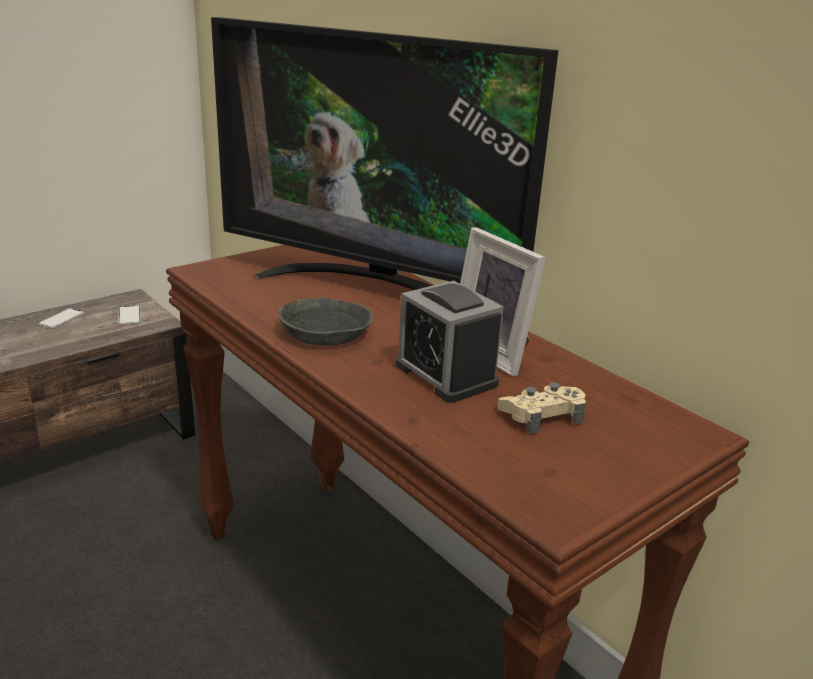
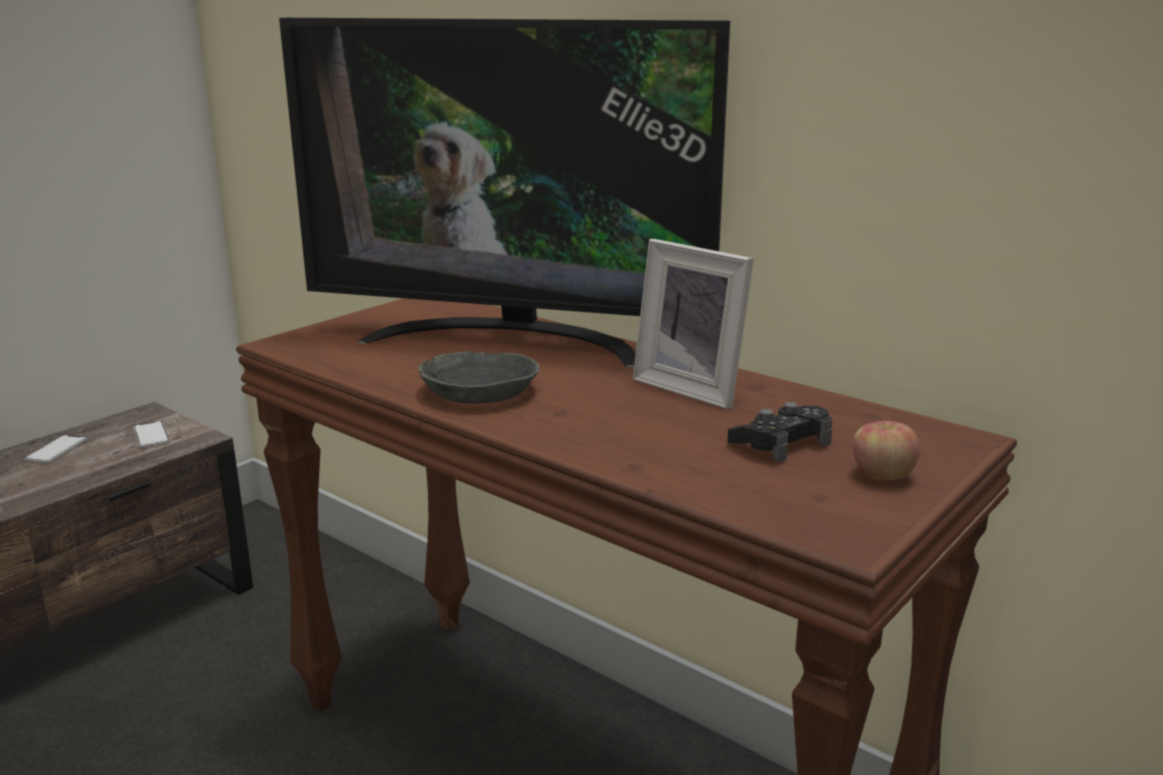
camera: 10 degrees left, 5 degrees down
(445, 374) = (648, 417): alarm clock -> none
(542, 415) = (780, 443): beige game controller -> black game controller
(612, 459) = (882, 475): none -> apple

